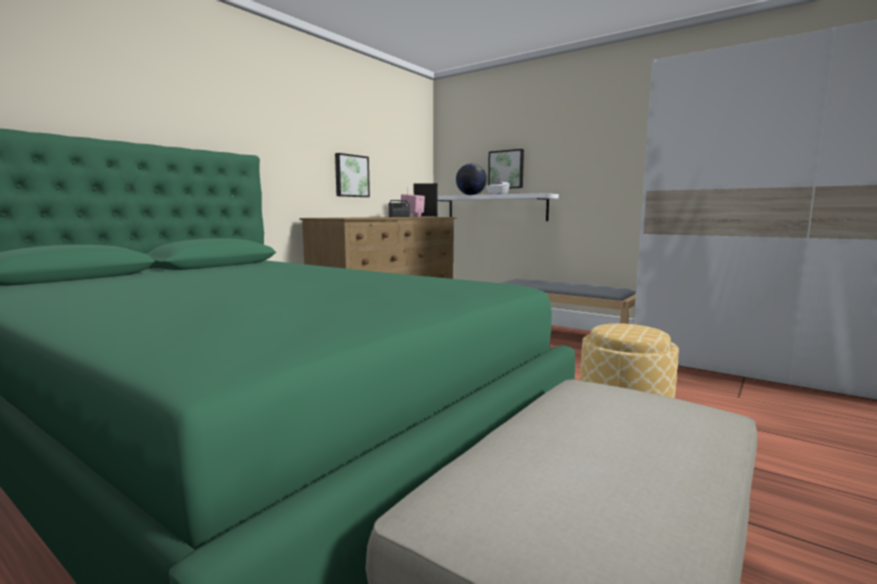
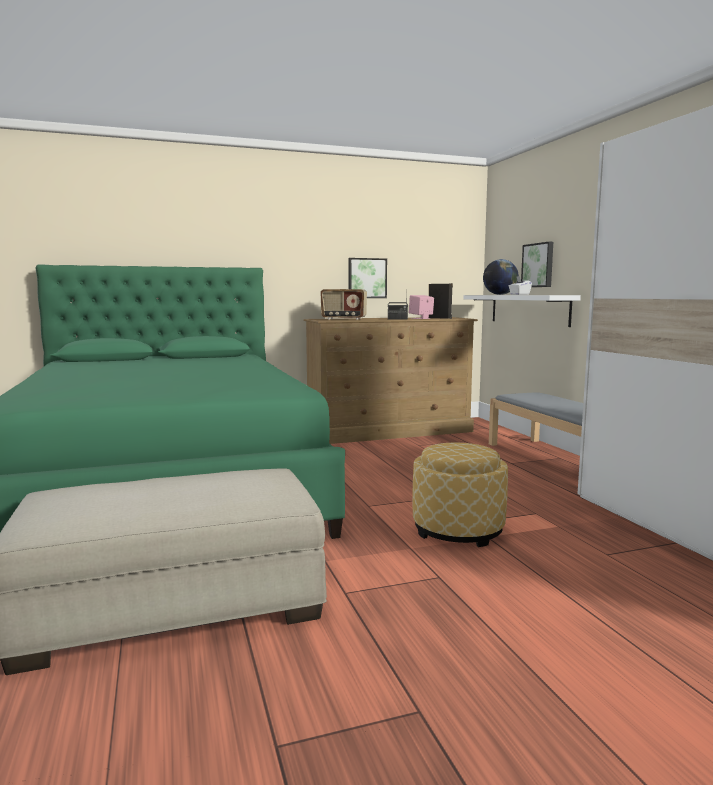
camera: 35 degrees right, 0 degrees up
(350, 217) = (343, 319): none -> radio

